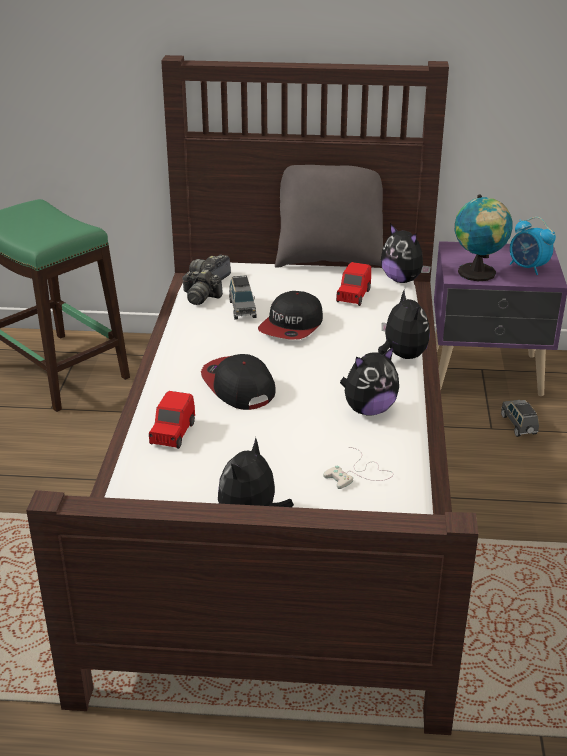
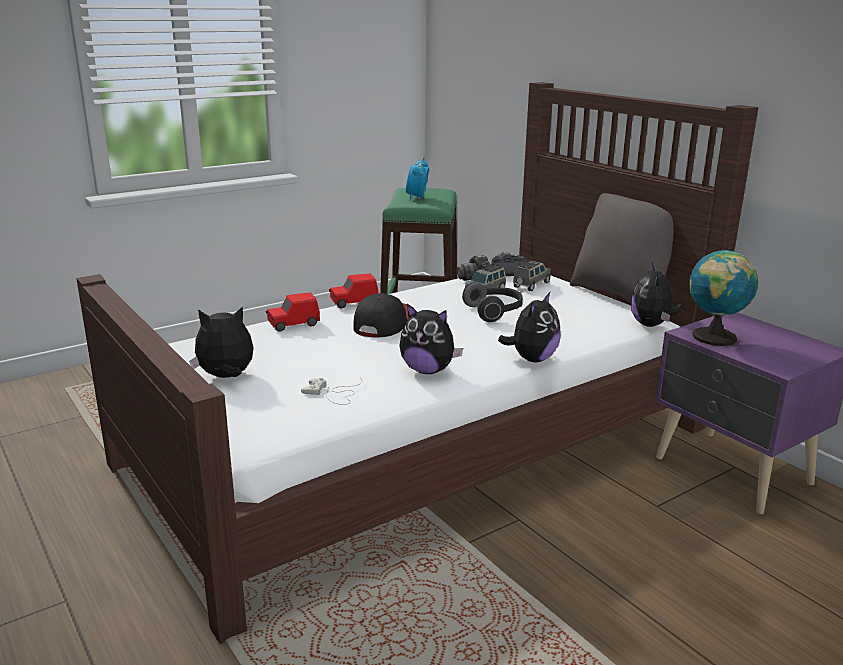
camera: 50 degrees right, 10 degrees down
(292, 326) = (494, 312): cap -> headphones
(353, 296) = (581, 316): red toy car -> red toy car (353, 303)
(519, 425) = (688, 519): grey toy car -> grey toy car (531, 285)
(528, 268) = (778, 353): alarm clock -> alarm clock (417, 198)

